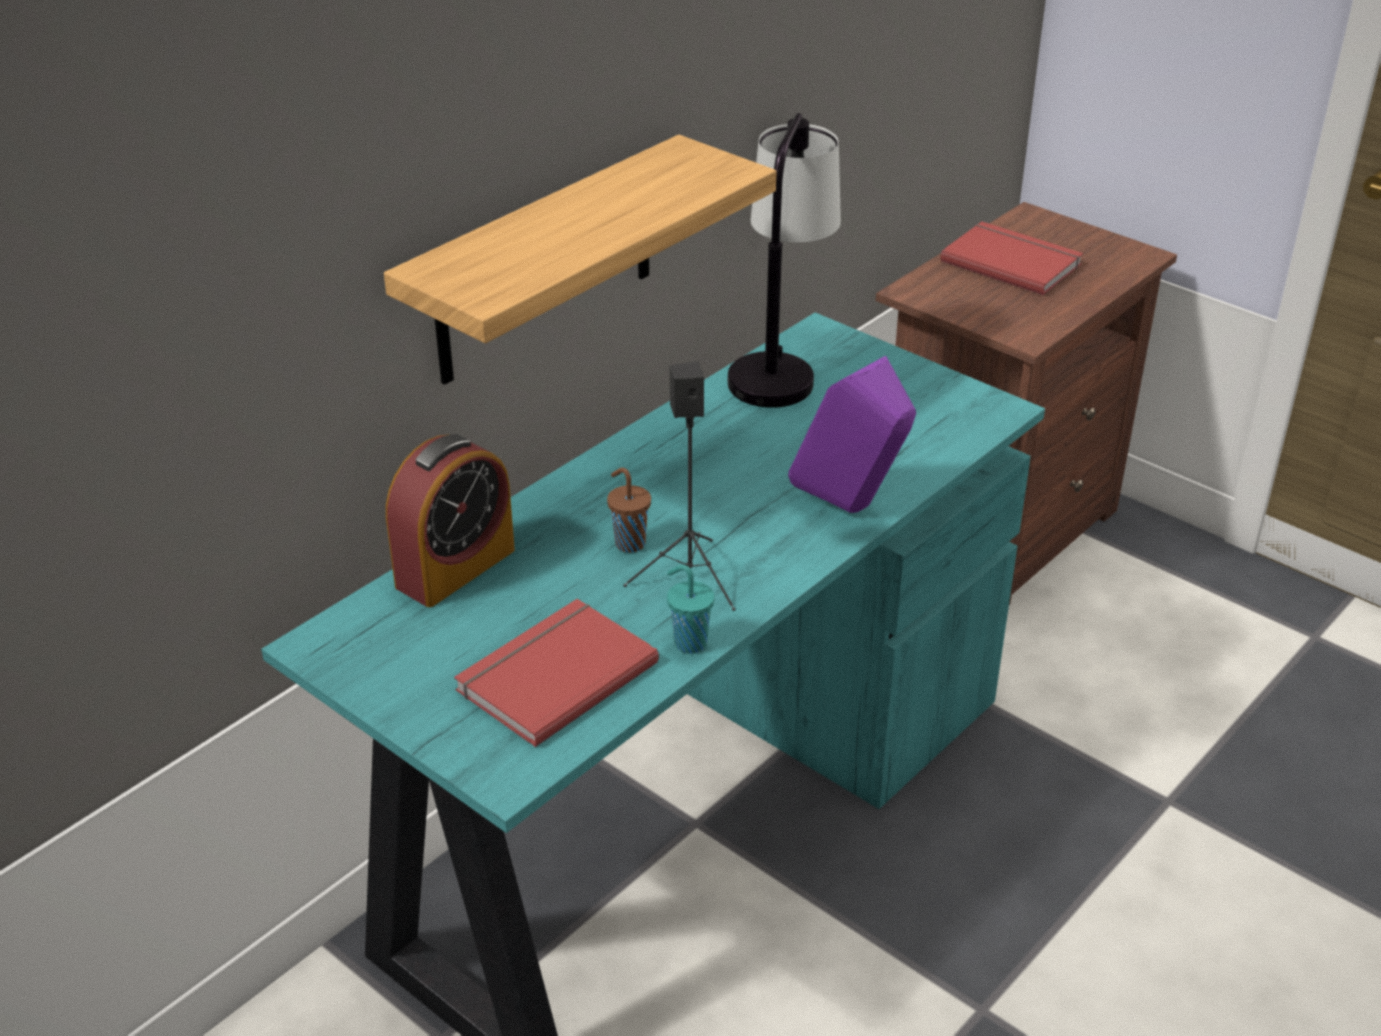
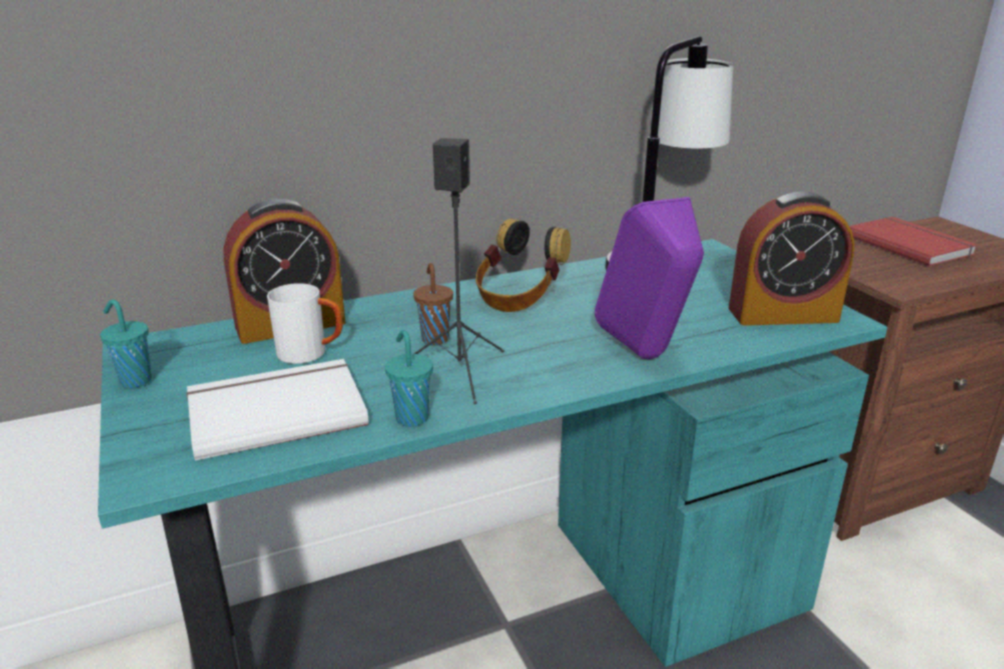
camera: 25 degrees right, 10 degrees down
(367, 685) = (134, 380): none -> turquoise cup
(519, 599) = (311, 354): none -> white mug
(545, 263) = (431, 98): shelf -> none
(553, 674) = (275, 410): red book -> white book
(670, 462) = (519, 298): none -> headphones
(945, 417) = (783, 314): none -> alarm clock

